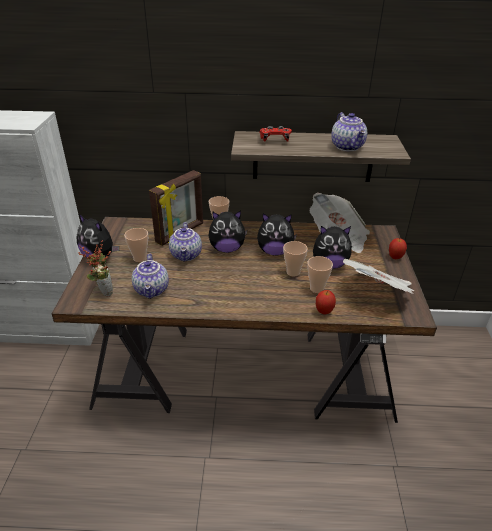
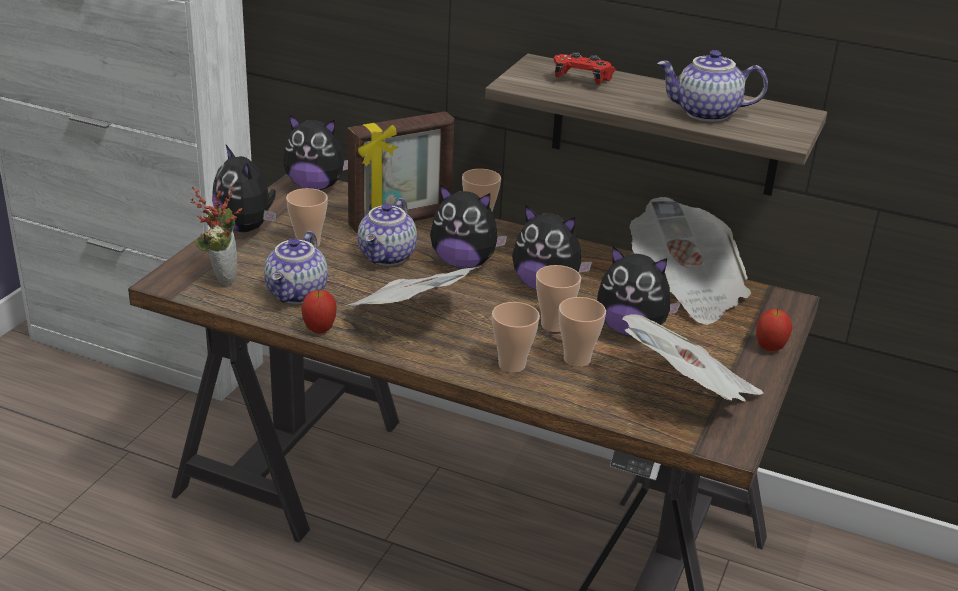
camera: 20 degrees right, 5 degrees down
(123, 224) = (315, 186): none -> plush toy
(221, 287) = (412, 317): none -> newspaper
(288, 301) = (512, 365): none -> cup
(324, 312) = (561, 396): apple -> apple (319, 330)
(348, 147) = (706, 114): teapot -> teapot turned 90 degrees clockwise

